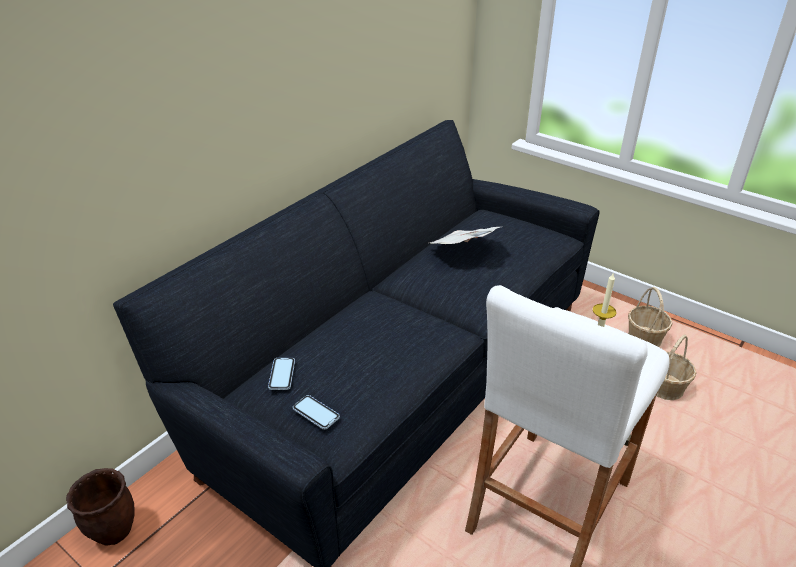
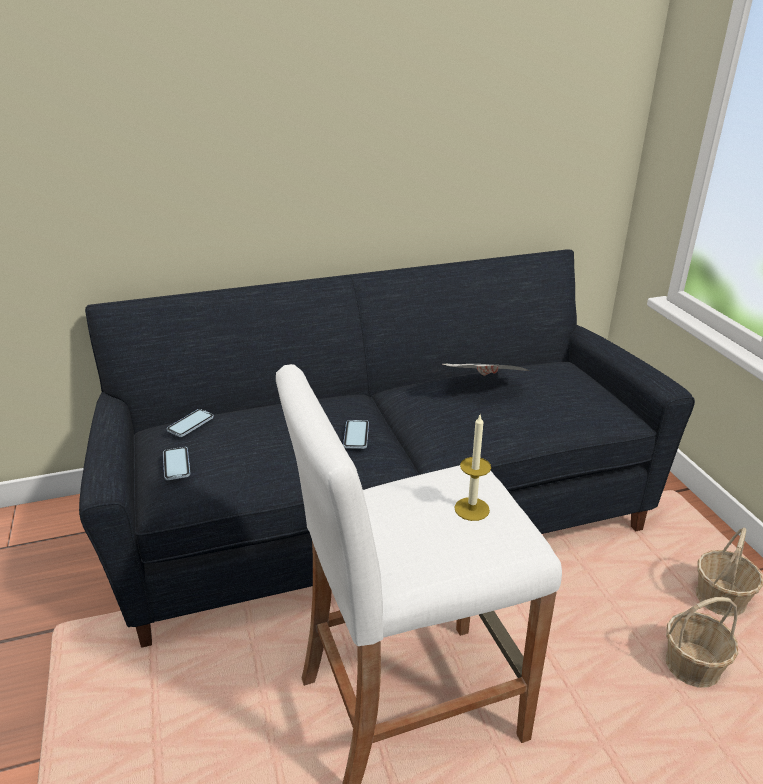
camera: 35 degrees right, 5 degrees down
(114, 531) = (53, 518): brown planter -> none
(423, 326) = (356, 435): none -> phone

